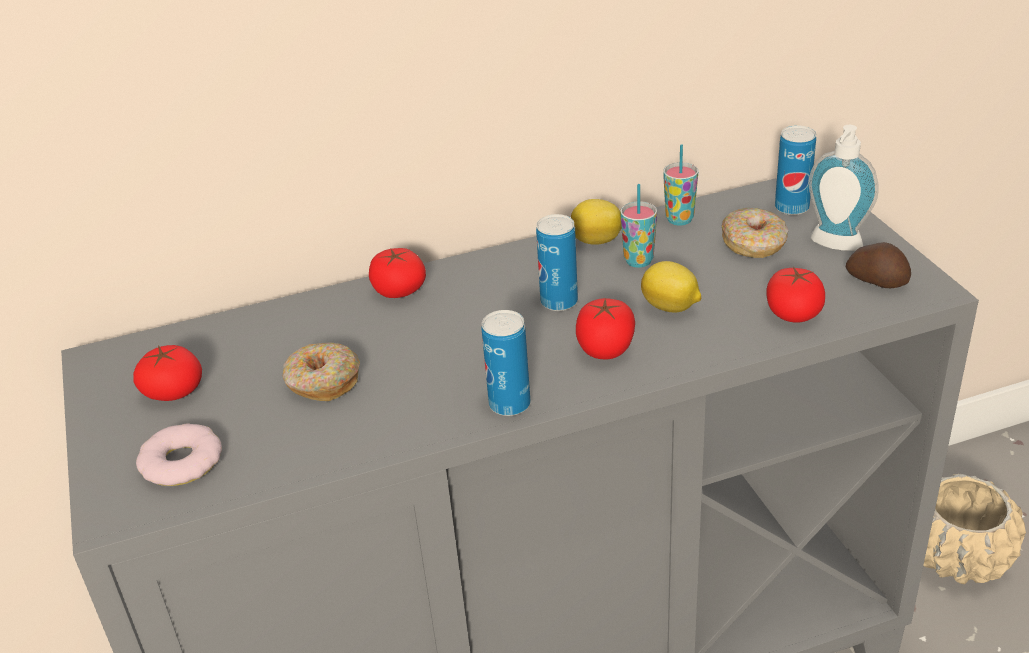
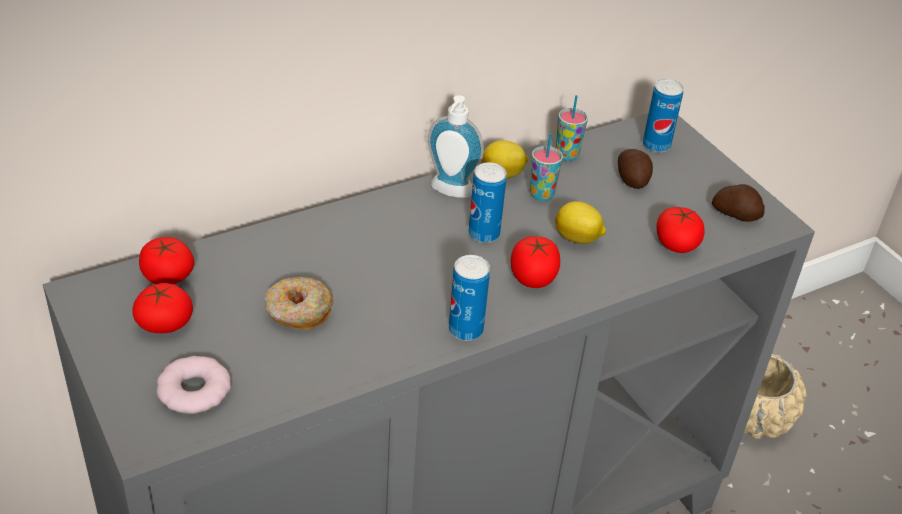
camera: 15 degrees left, 5 degrees up
(399, 290) = (341, 222): tomato -> tomato (168, 275)
(754, 243) = (632, 179): donut -> potato
(834, 246) = (697, 182): soap dispenser -> soap dispenser (450, 193)

